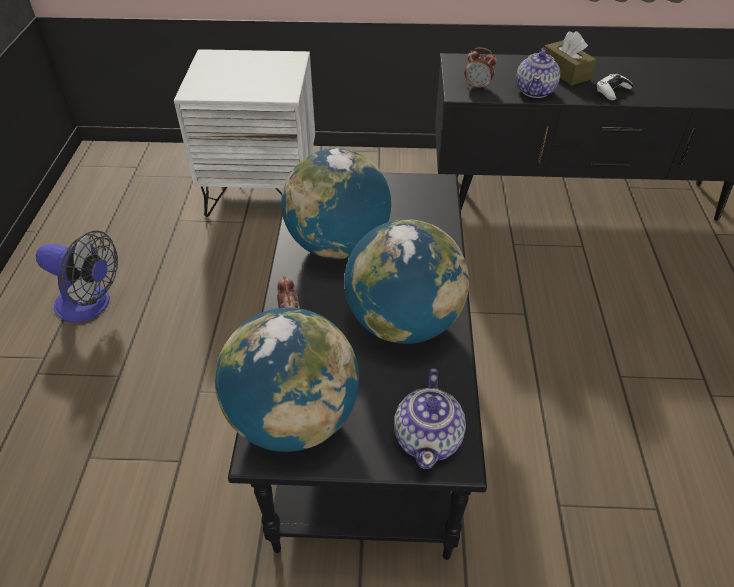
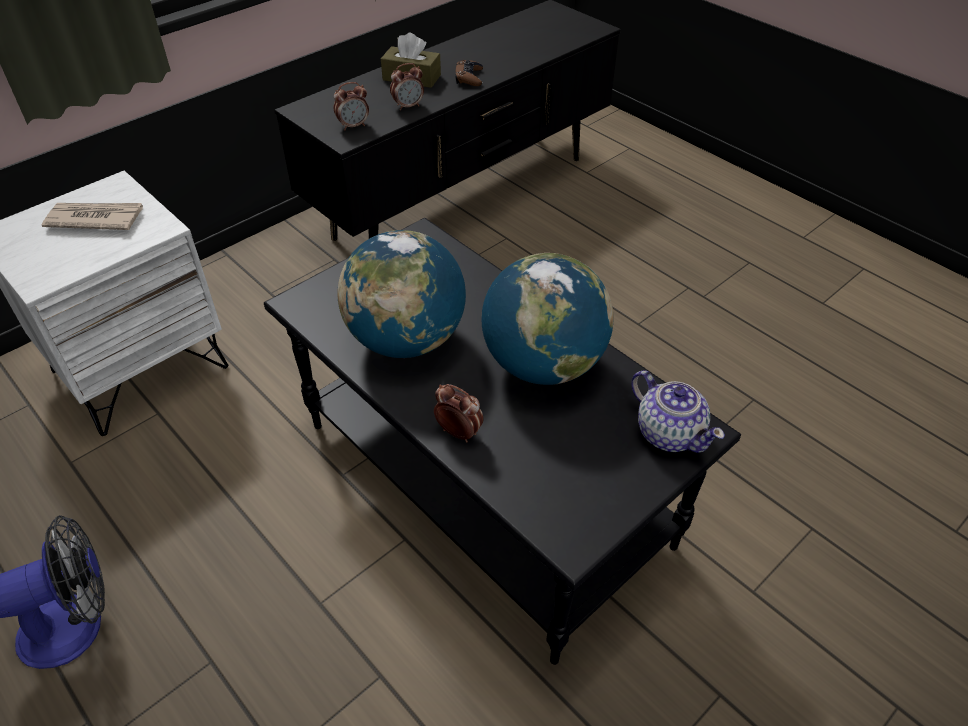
camera: 45 degrees left, 0 degrees up
(260, 71) = (95, 219): none -> newspaper
(294, 417) = (562, 499): globe -> none
(535, 90) = (408, 106): teapot -> alarm clock
(612, 91) = (469, 77): white game controller -> brown game controller

